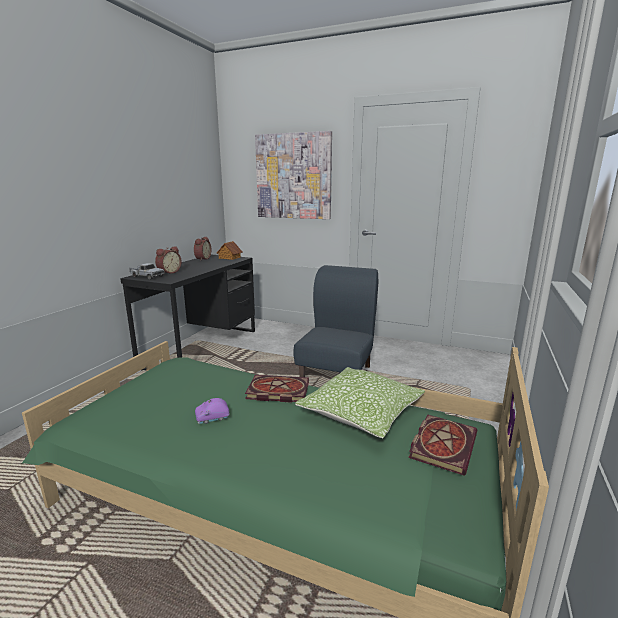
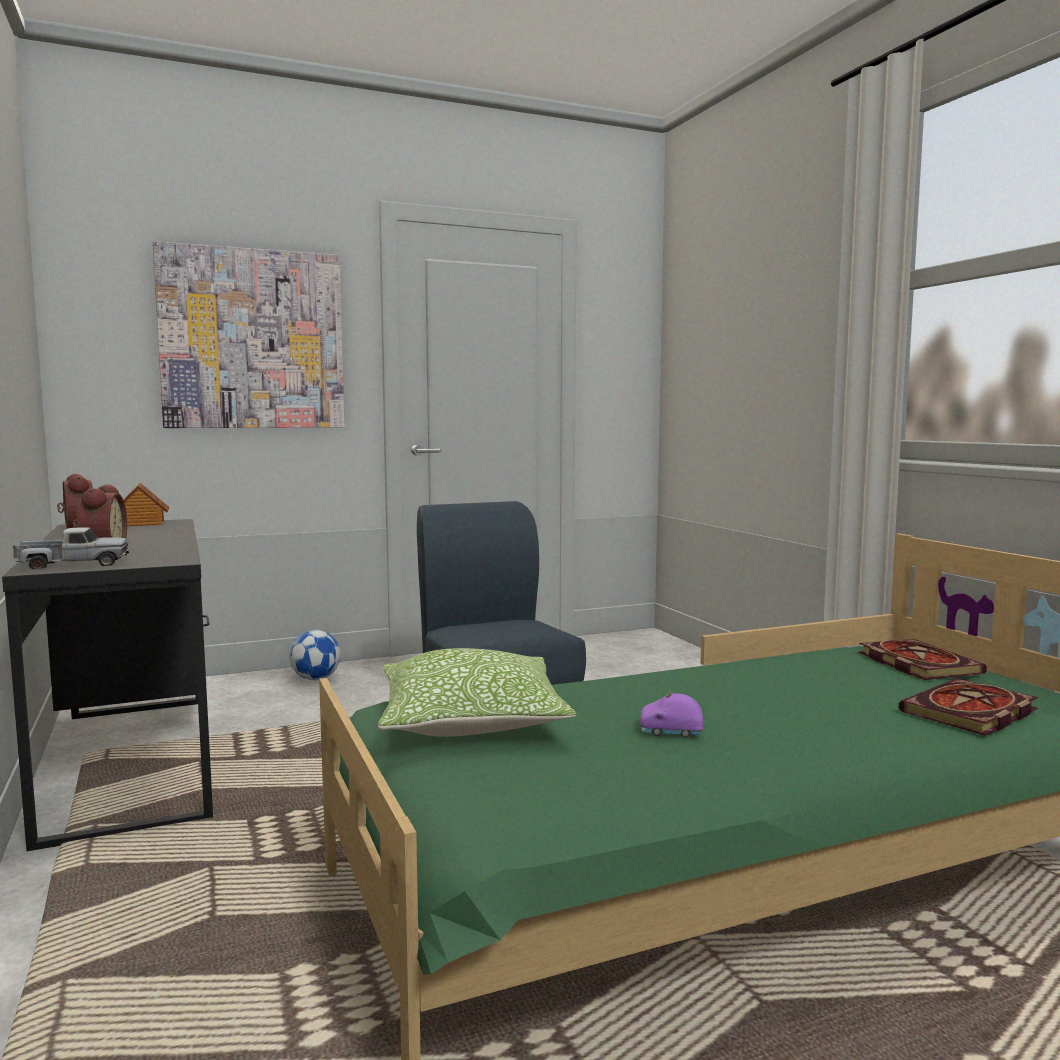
camera: 45 degrees left, 10 degrees down
(212, 418) = (671, 731): purple toy car -> purple toy car turned 75 degrees clockwise
(276, 391) = (657, 683): book -> book (970, 713)
(303, 333) = (316, 679): none -> football
(361, 413) = (794, 668): pillow -> pillow (471, 721)

